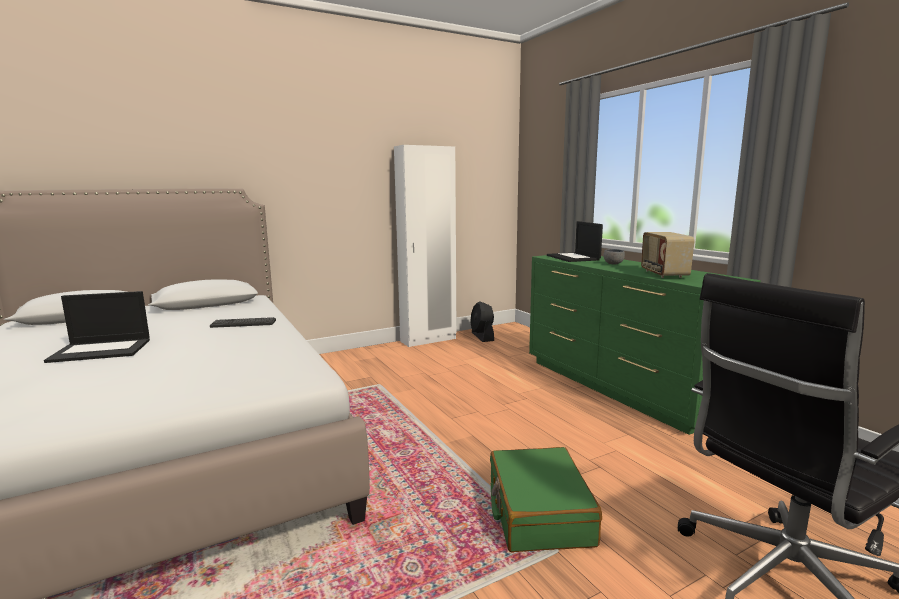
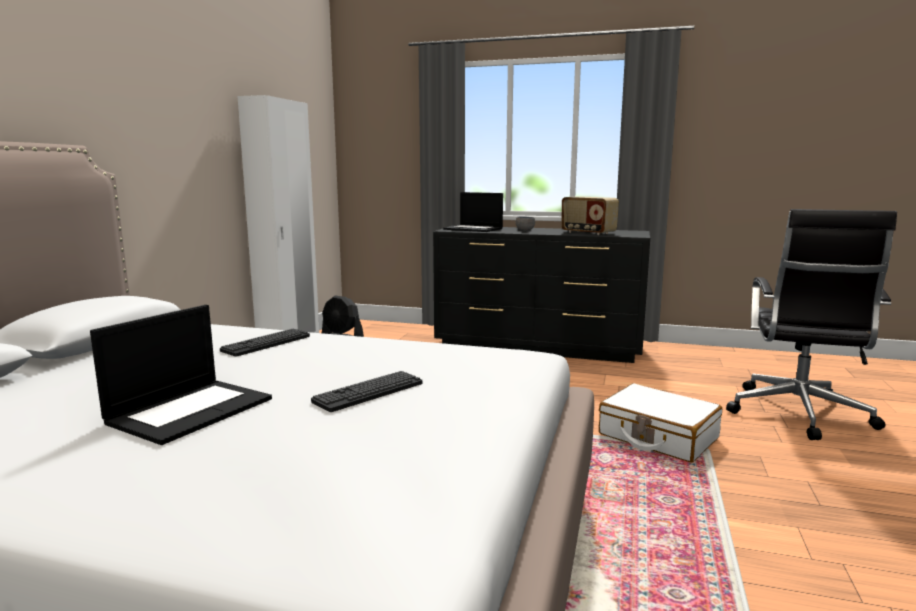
camera: 45 degrees left, 0 degrees up
(168, 367) = (369, 392): none -> keyboard
(538, 512) = (657, 436): green suitcase -> white suitcase
(619, 387) = (539, 347): green dresser -> black dresser

